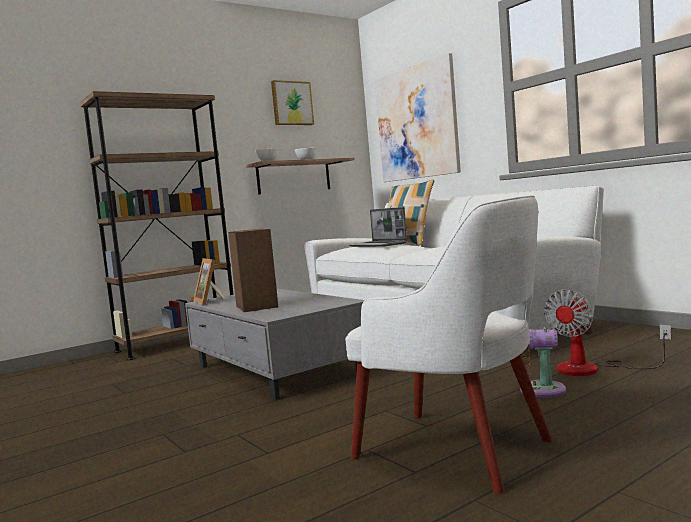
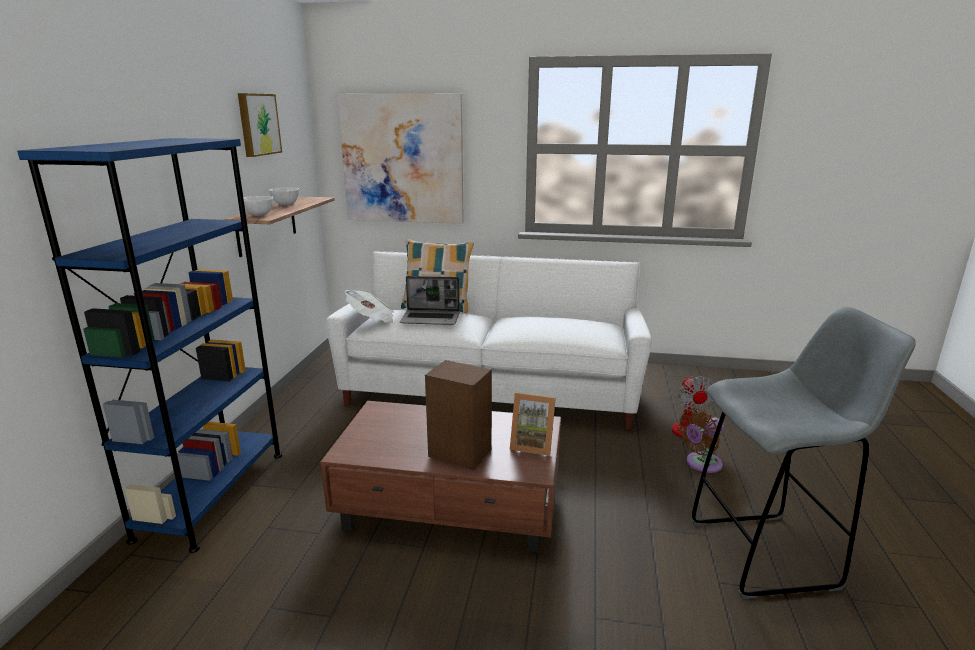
camera: 45 degrees left, 15 degrees up
(178, 343) = (212, 494): brown bookcase -> blue bookcase
(210, 301) = (357, 450): picture frame -> picture frame (532, 444)
(277, 370) = (452, 505): grey coffee table -> brown coffee table
(340, 246) = (371, 319): none -> newspaper
(457, 450) = (766, 554): white armchair -> grey stool

